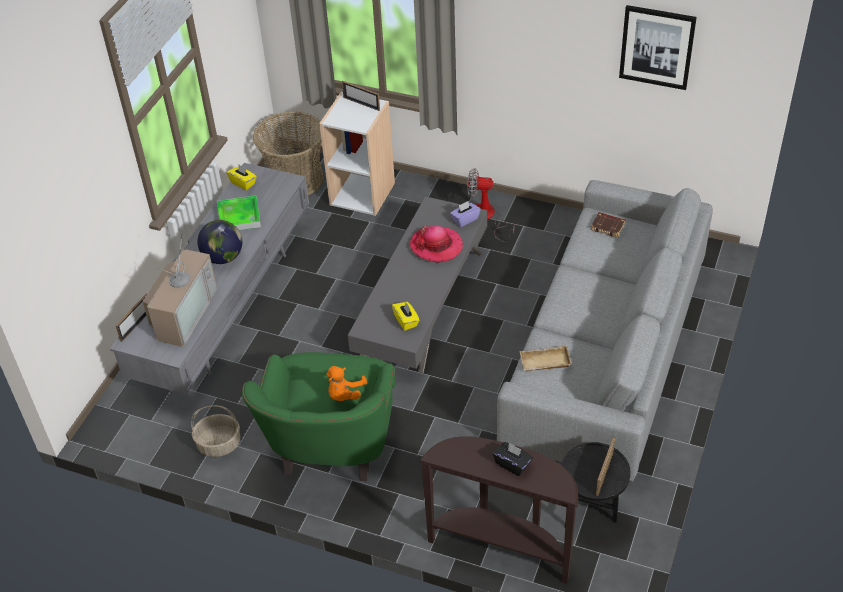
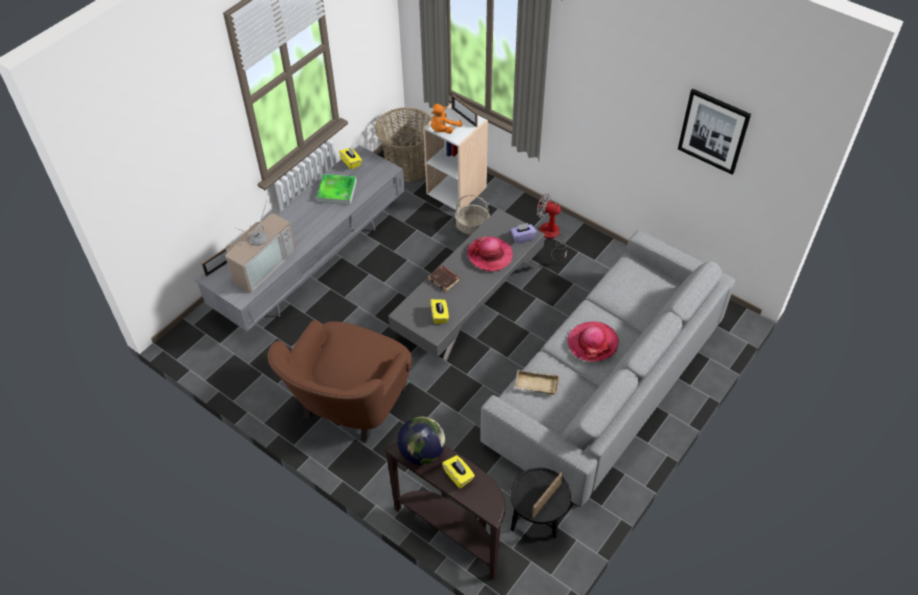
camera: 15 degrees right, 5 degrees up
(218, 445) = (263, 378): basket -> basket (471, 227)
(223, 257) = (311, 224): globe -> globe (422, 452)
(332, 447) = (349, 405): green armchair -> brown armchair
(344, 394) = (361, 368): orange plush toy -> orange plush toy (443, 130)
(512, 464) = (458, 476): black tissue box -> yellow tissue box
(587, 305) = (592, 343): none -> hat
(608, 226) = (639, 275): brown book -> brown book (444, 280)

